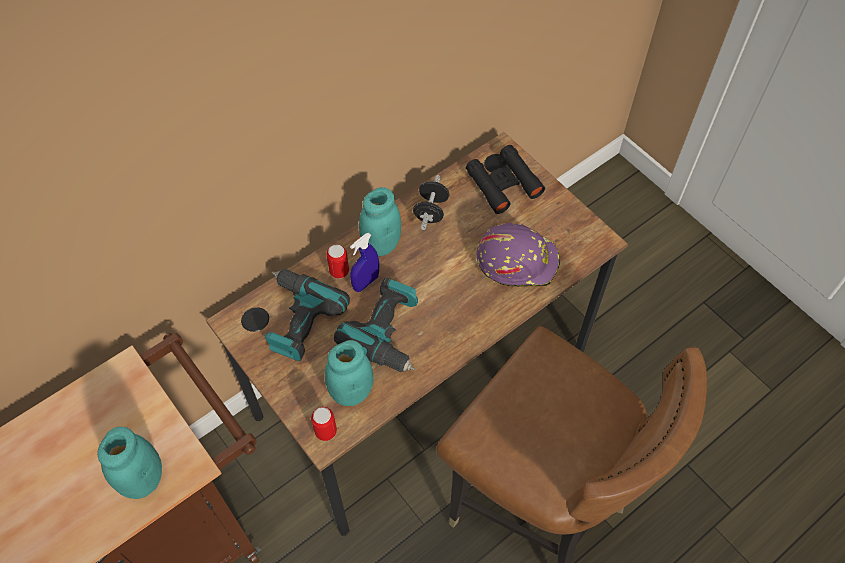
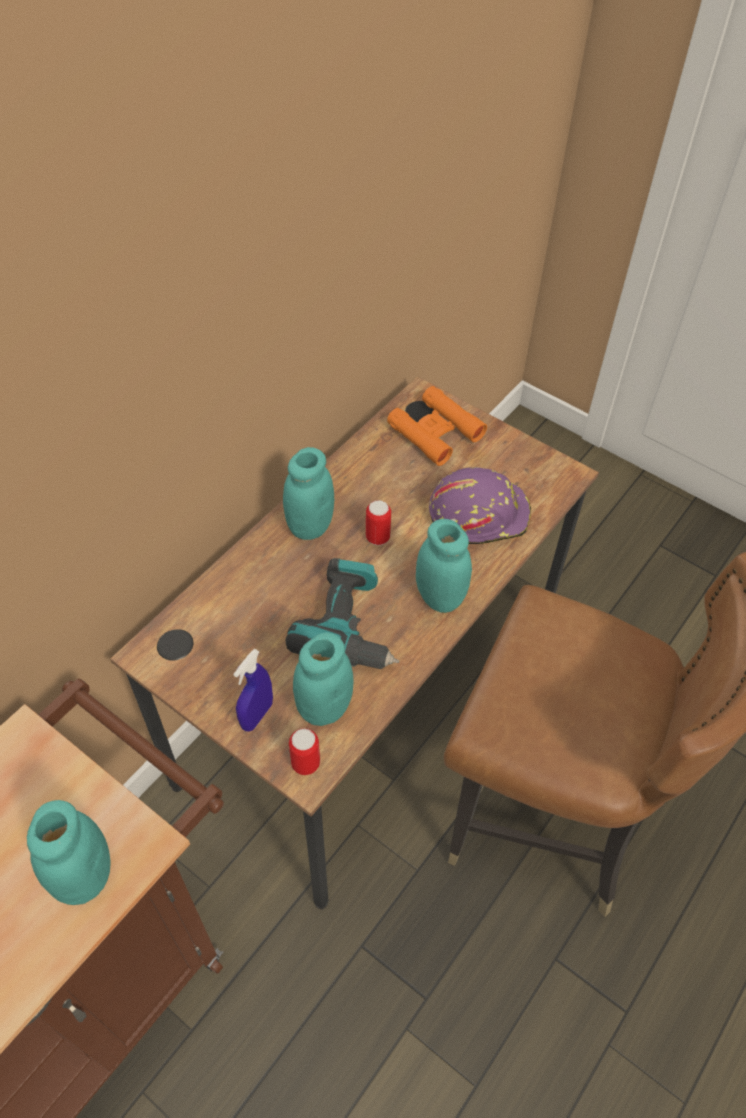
camera: 15 degrees left, 5 degrees down
(297, 319) = (230, 633): power drill -> none
(339, 271) = (267, 567): can -> can (377, 537)
(366, 282) = (304, 573): blue spray bottle -> blue spray bottle (257, 715)
(431, 211) = (359, 477): black dumbbell -> none
(465, 323) = (440, 597): none -> turquoise jar
(503, 184) = (435, 432): black binoculars -> orange binoculars

